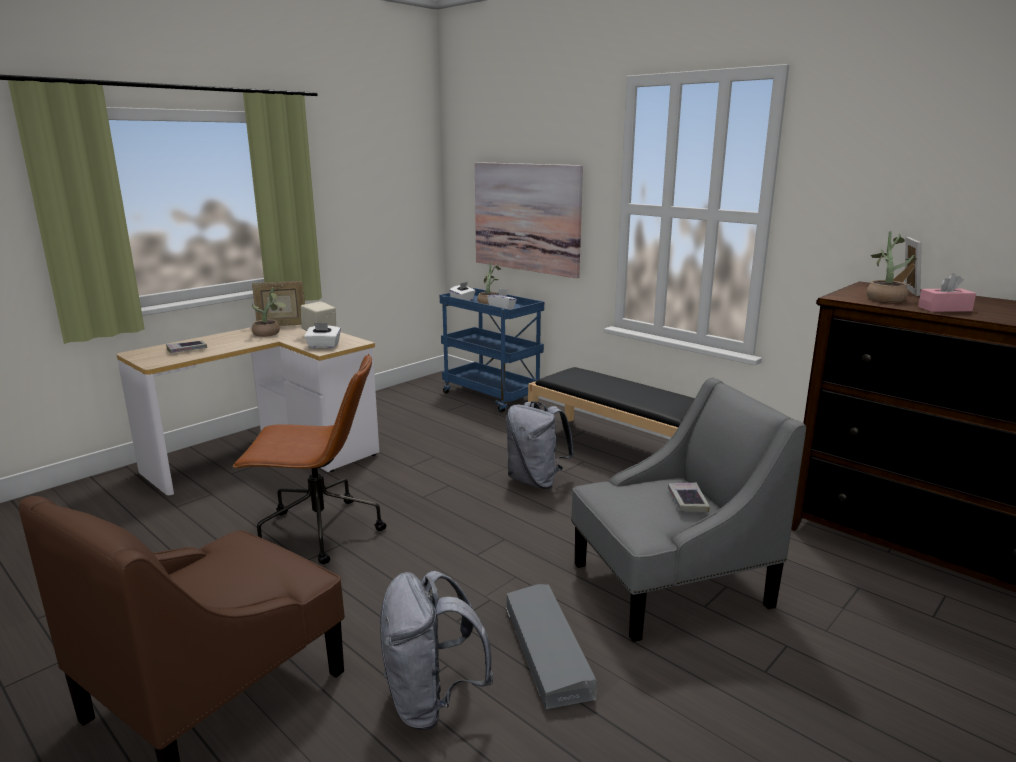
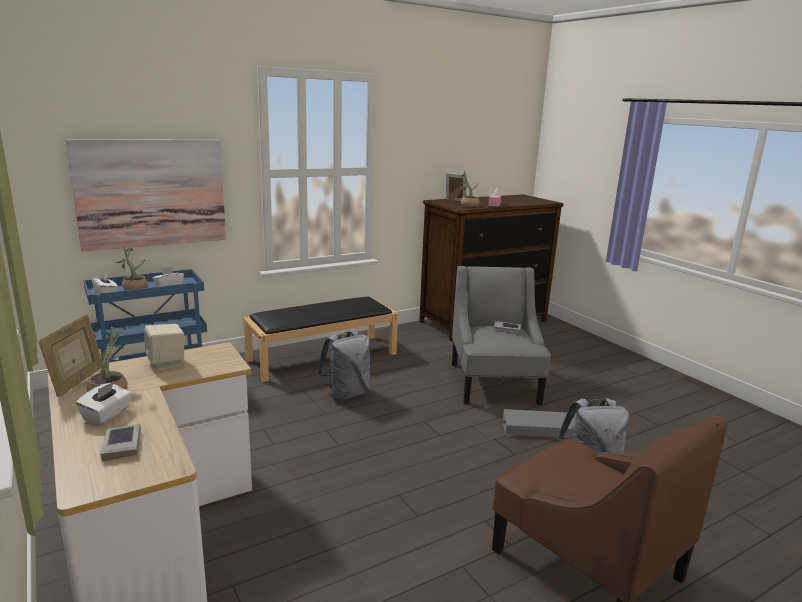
camera: 75 degrees left, 0 degrees up
(318, 531) = (369, 505): brown office chair -> none
(323, 346) = (215, 364): white tissue box -> white tissue box (106, 415)

